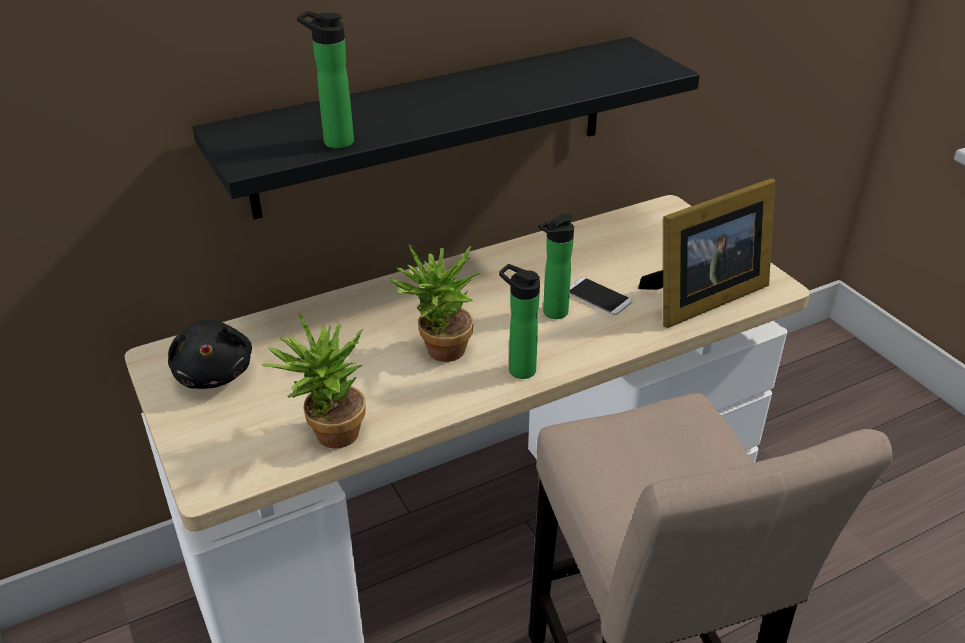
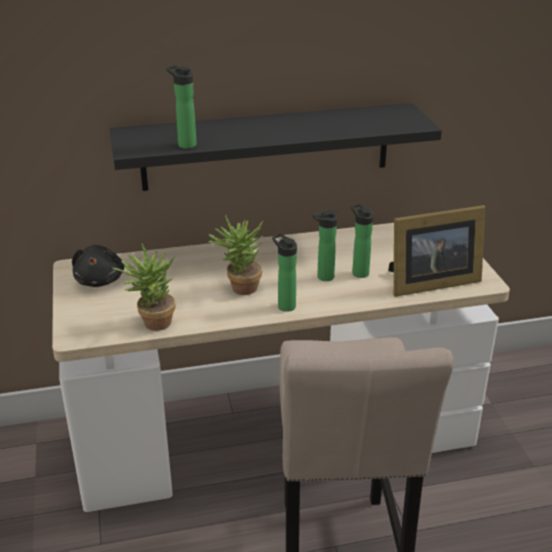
camera: 15 degrees right, 5 degrees down
(598, 297) = (358, 272): phone -> bottle

